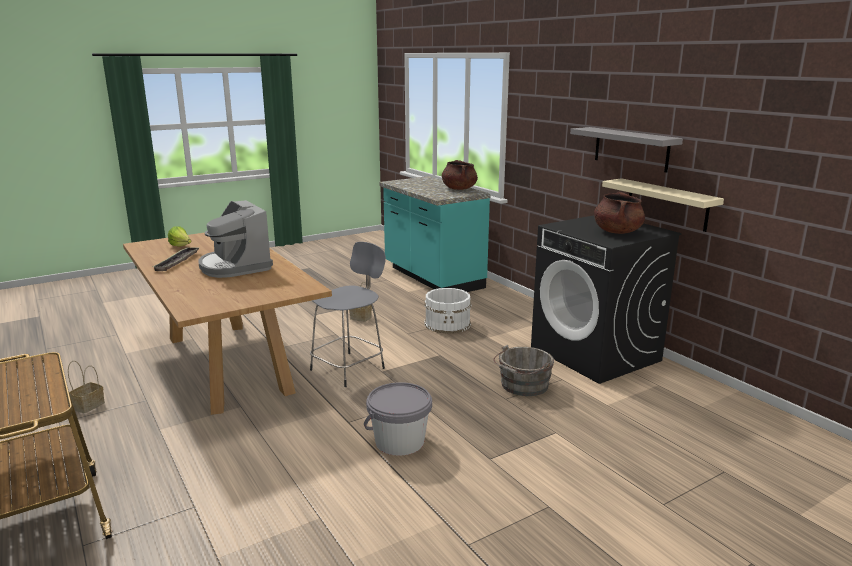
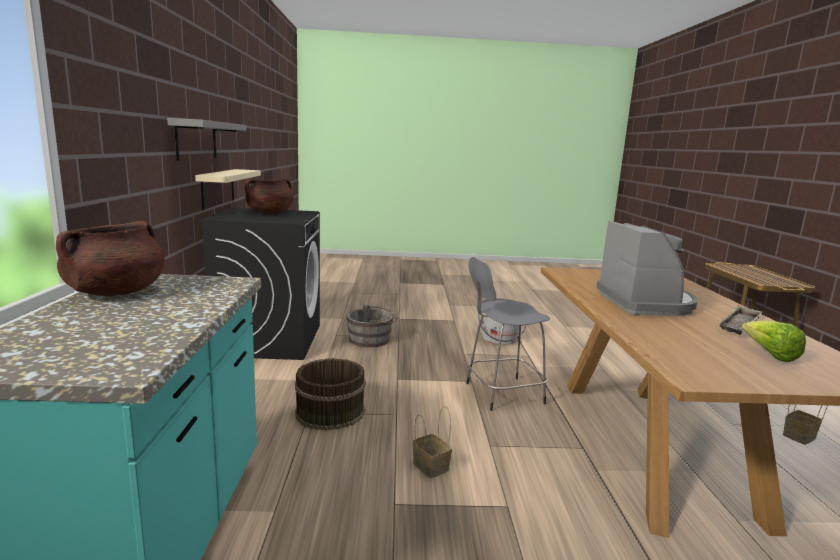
camera: 150 degrees left, 5 degrees down
(448, 323) = (329, 411): white bucket -> brown bucket

